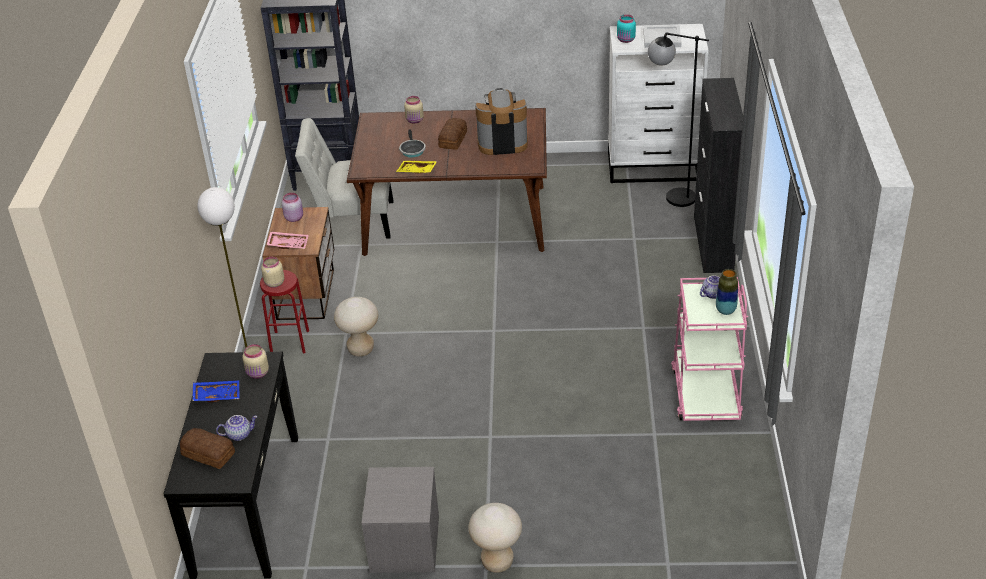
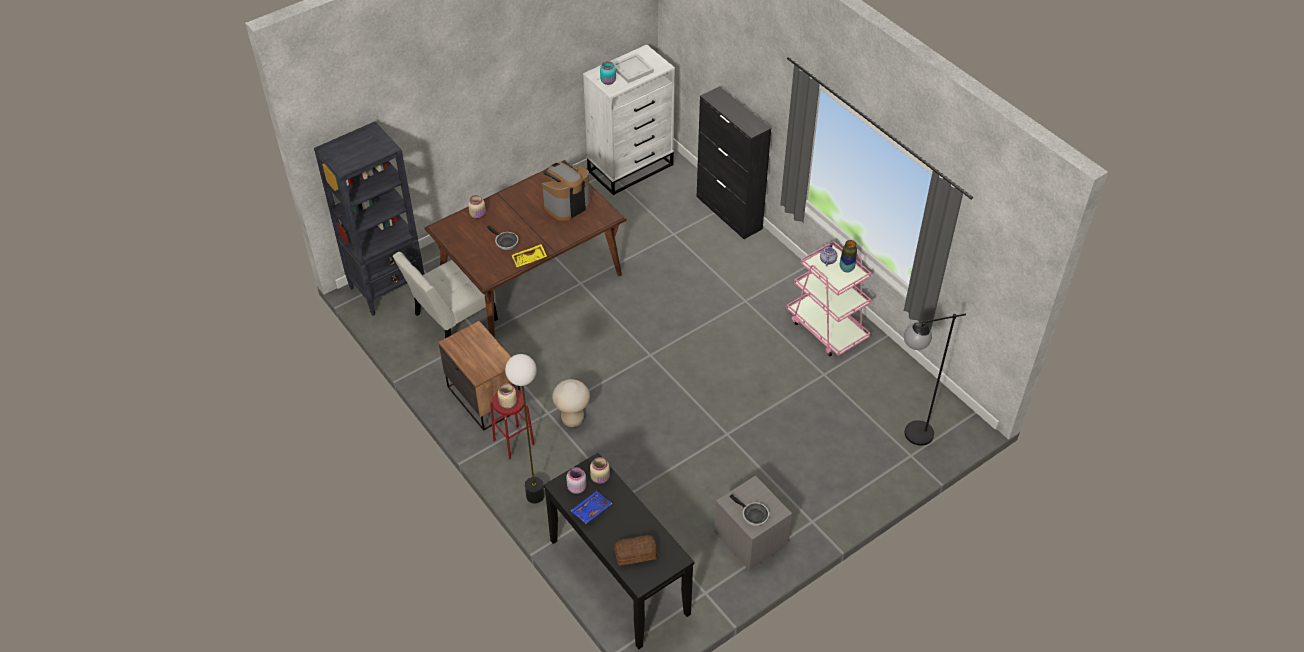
camera: 40 degrees left, 10 degrees up
(239, 434) = (640, 528): teapot -> none
(288, 244) = (485, 367): pink tray -> none
(294, 218) = (463, 343): pink jar -> pink jar (576, 487)
(388, 501) = (753, 515): none -> frying pan
(454, 139) = (526, 218): bread -> none
(497, 562) = (816, 515): beige stool -> none
(670, 196) = (665, 187): black floor lamp -> black floor lamp (909, 436)

